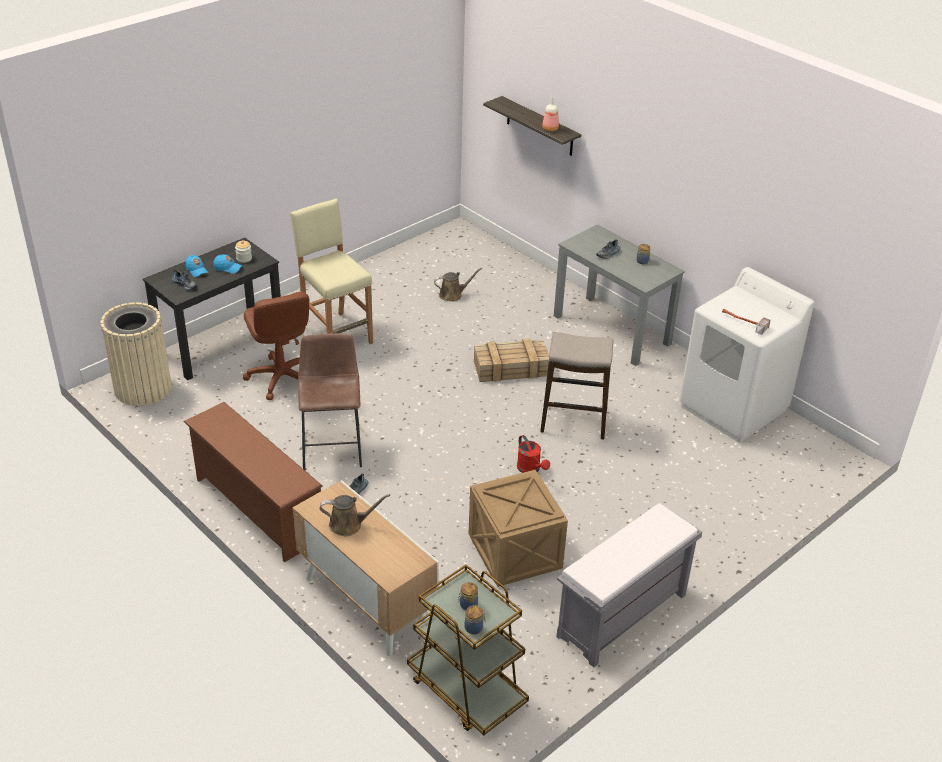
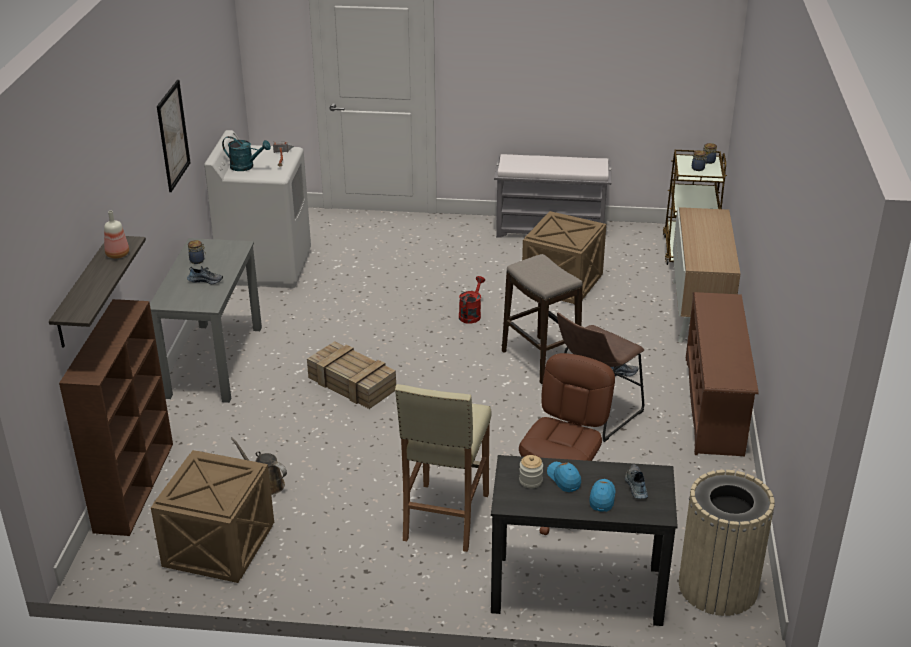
camera: 130 degrees left, 5 degrees down
(349, 524) = (712, 246): brown watering can -> none
(423, 263) = (220, 544): none -> crate
(511, 258) = (134, 485): none -> brown bookcase
(574, 422) = (385, 322): stool -> stool (540, 360)
(708, 189) = (173, 135): none -> picture
(743, 300) = (246, 167): none -> turquoise watering can

